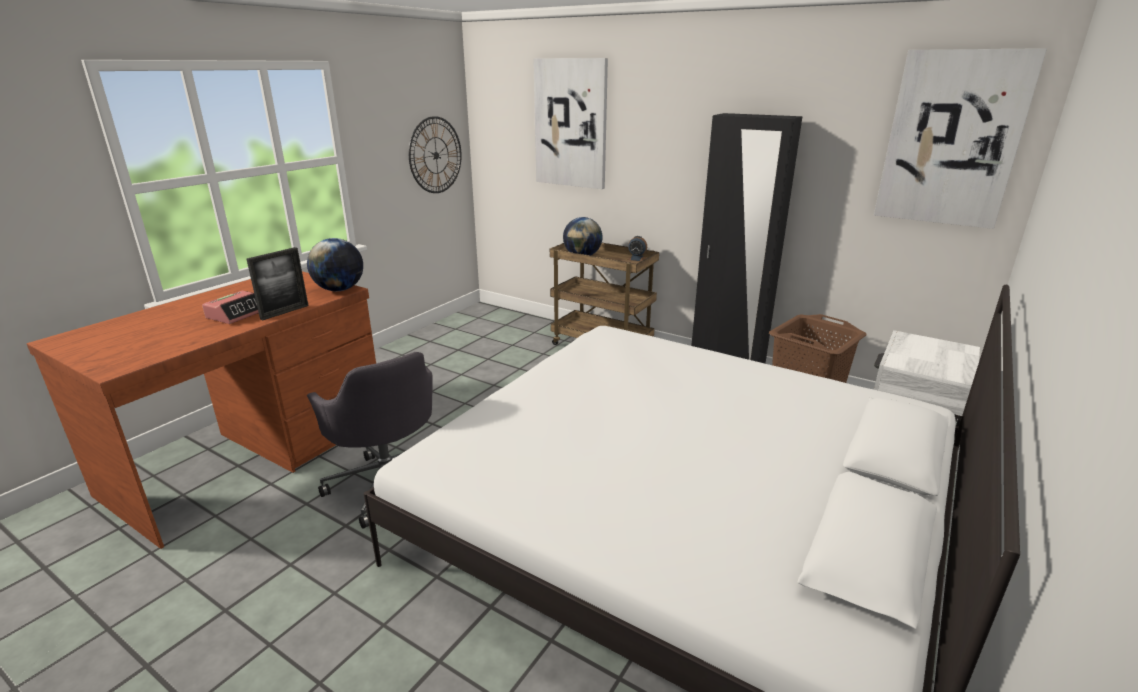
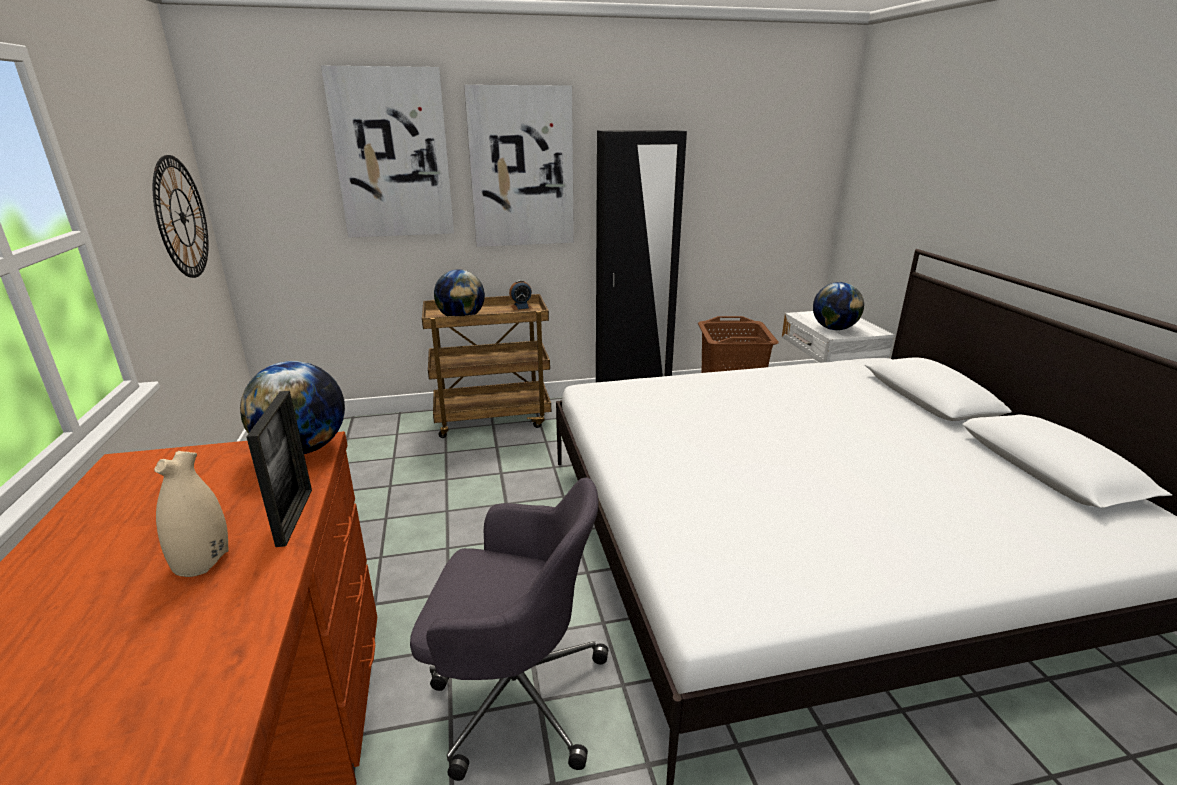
camera: 45 degrees left, 0 degrees up
(238, 314) = (202, 560): alarm clock -> beige vase
(911, 358) = (834, 328): none -> globe
(952, 139) = (790, 144): picture -> picture (521, 168)

